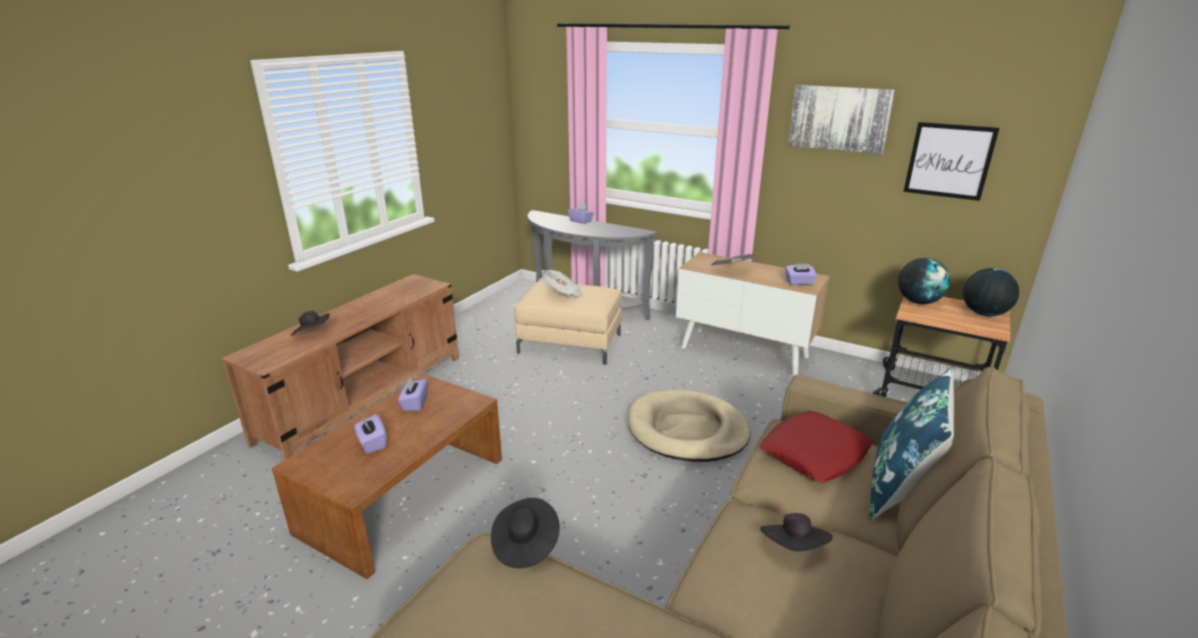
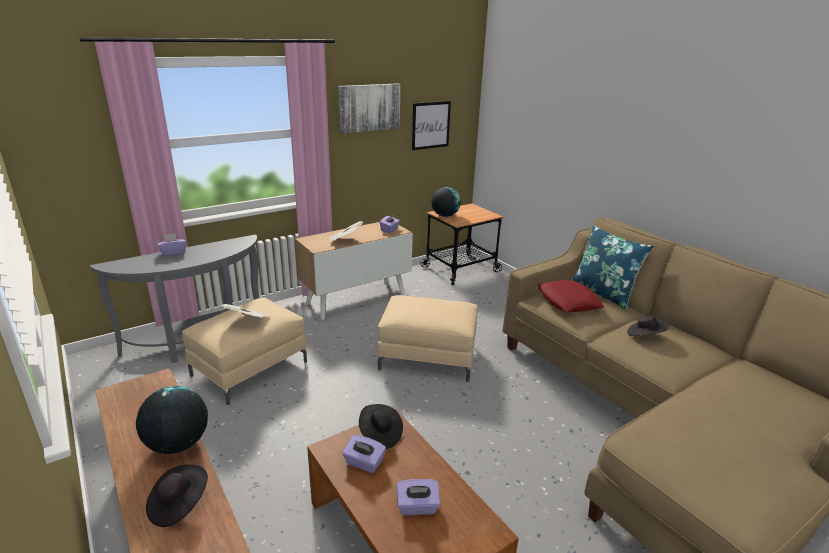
camera: 65 degrees left, 0 degrees up
(525, 544) = (633, 422): black hat -> black hat (380, 434)
(687, 430) = (427, 357): beige dog bed -> beige ottoman
(983, 314) = (472, 209): globe -> globe (177, 444)

